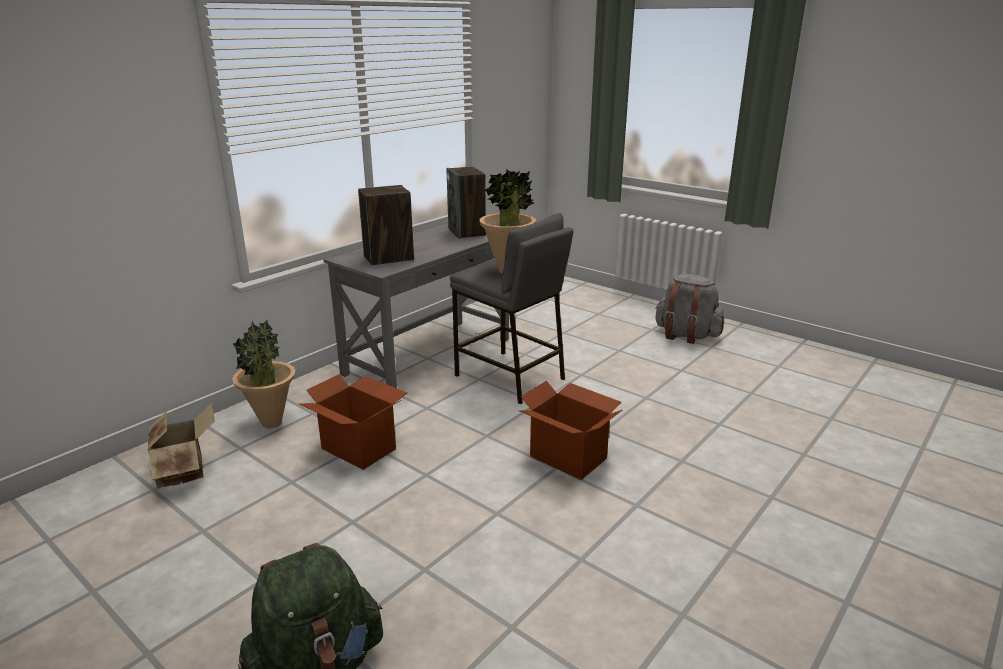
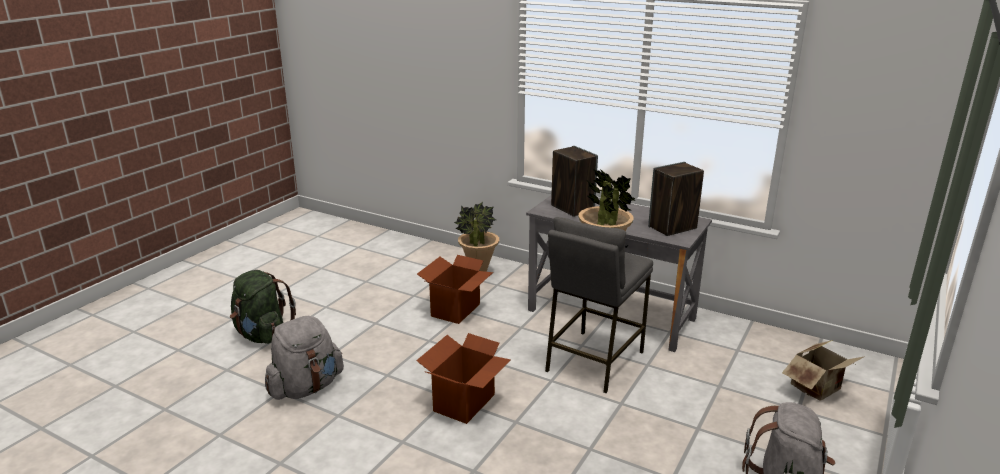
camera: 80 degrees right, 0 degrees up
(185, 470) = (420, 262): cardboard box -> cardboard box (819, 389)
(508, 595) = (306, 387): none -> grey backpack

